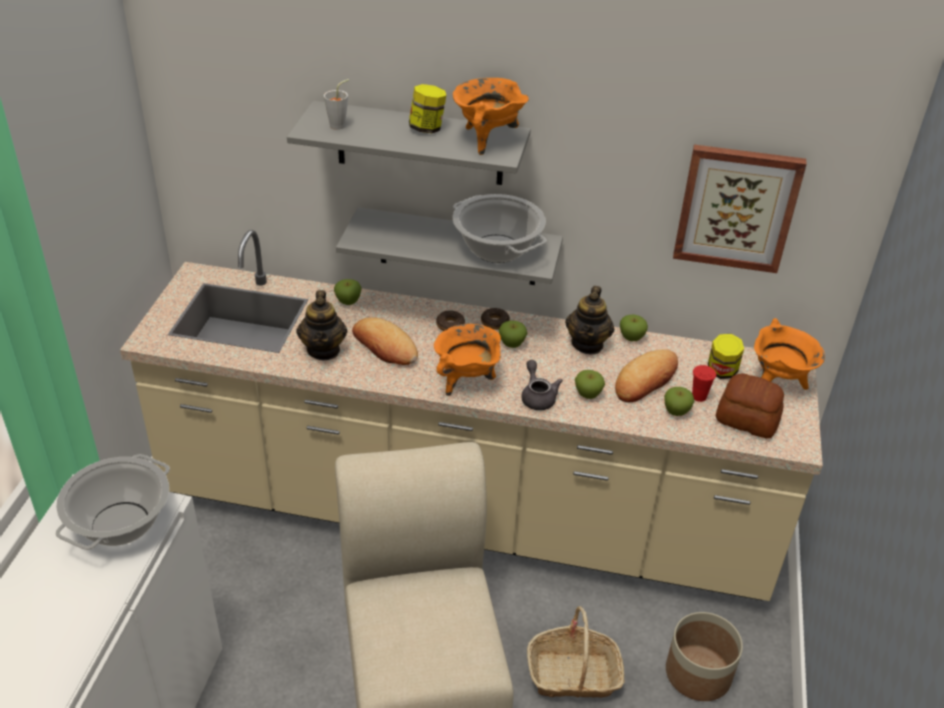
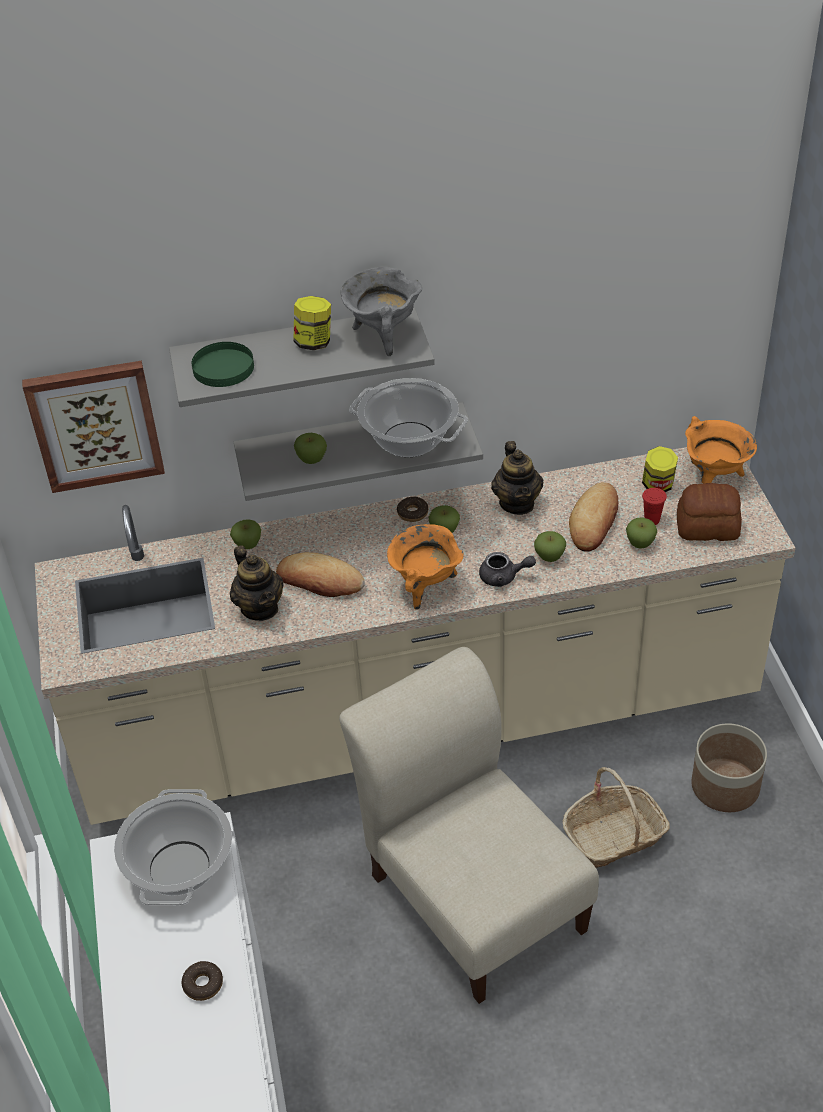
camera: 20 degrees left, 5 degrees up
(340, 125) = (223, 368): grey cup -> green plate
(450, 325) = (370, 532): donut -> donut (203, 984)
(487, 139) = (383, 336): orange cooking pot -> grey cooking pot
(537, 396) = (503, 577): grey teapot -> grey teapot turned 135 degrees clockwise
(631, 338) = (554, 481): apple -> apple (311, 460)
(736, 207) = (634, 322): picture -> picture (95, 424)

